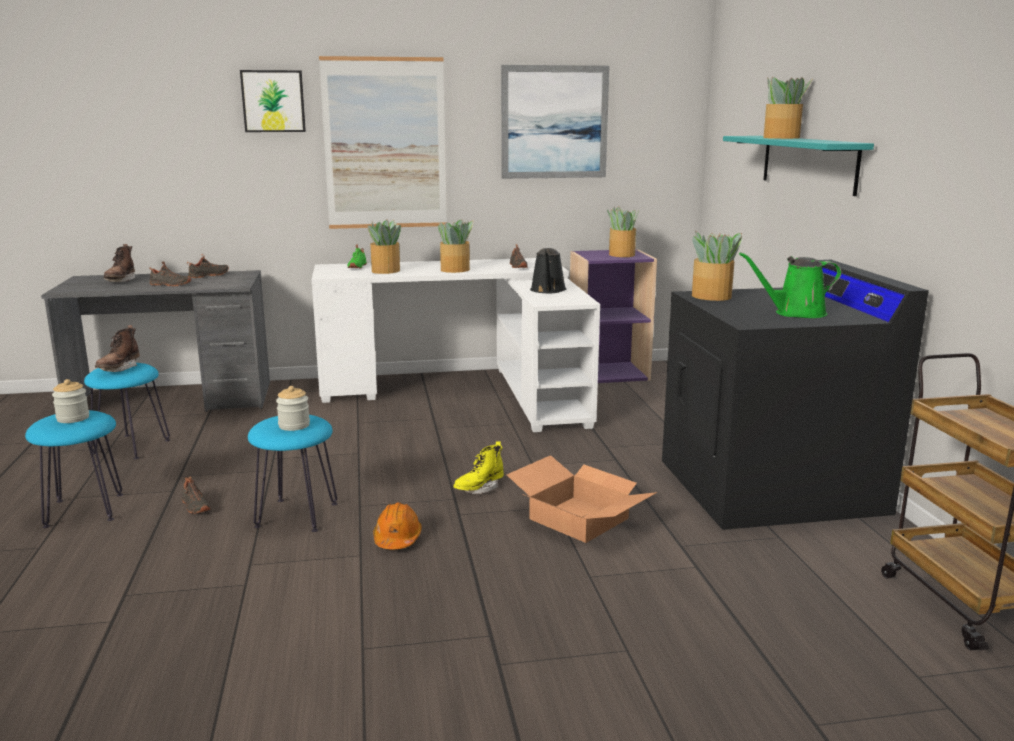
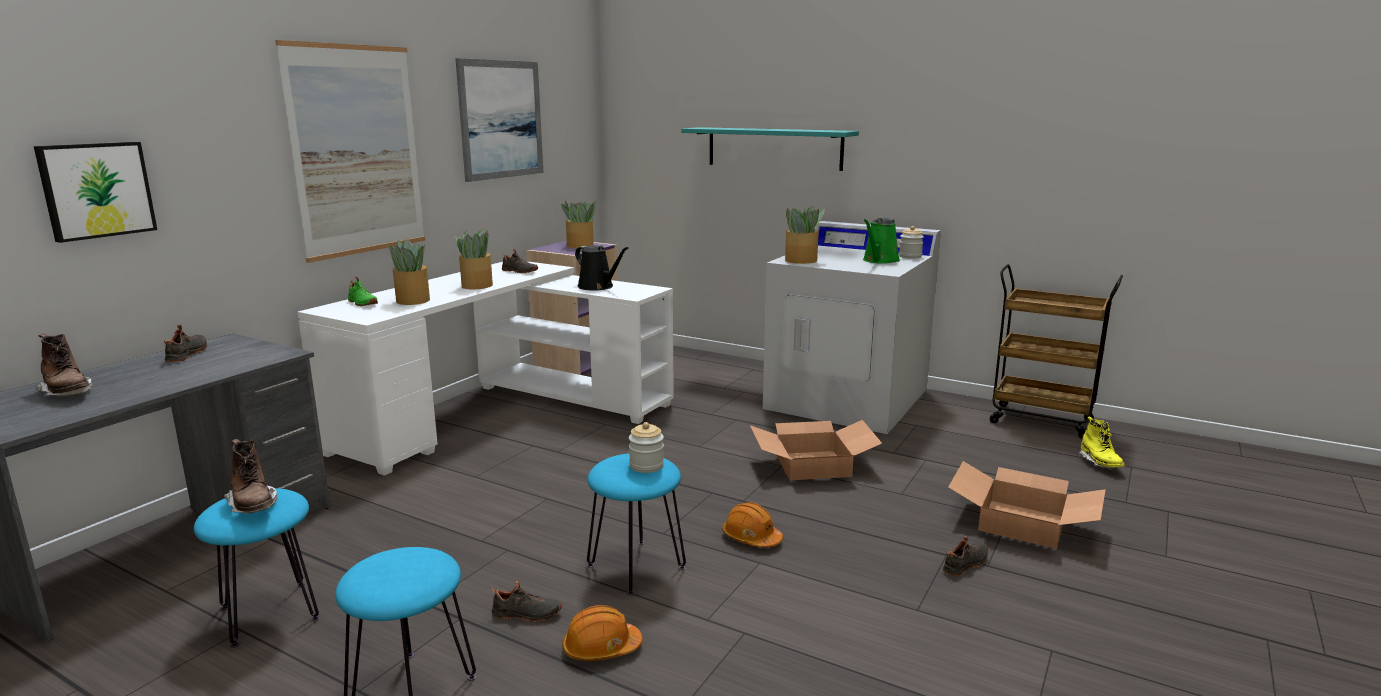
camera: 50 degrees left, 0 degrees up
(73, 418) = (401, 566): jar -> jar (910, 256)
(170, 285) = (181, 376): black shoe -> black shoe (966, 565)
(176, 543) = (601, 648): none -> orange hard hat
(273, 101) = (224, 99): picture -> picture (96, 190)
(479, 489) = (709, 478): yellow boot -> yellow boot (1100, 463)
(630, 662) = (1023, 523): none -> cardboard box
(770, 486) = (847, 399): black washing machine -> white washing machine
(782, 138) = (752, 128): potted plant -> none

